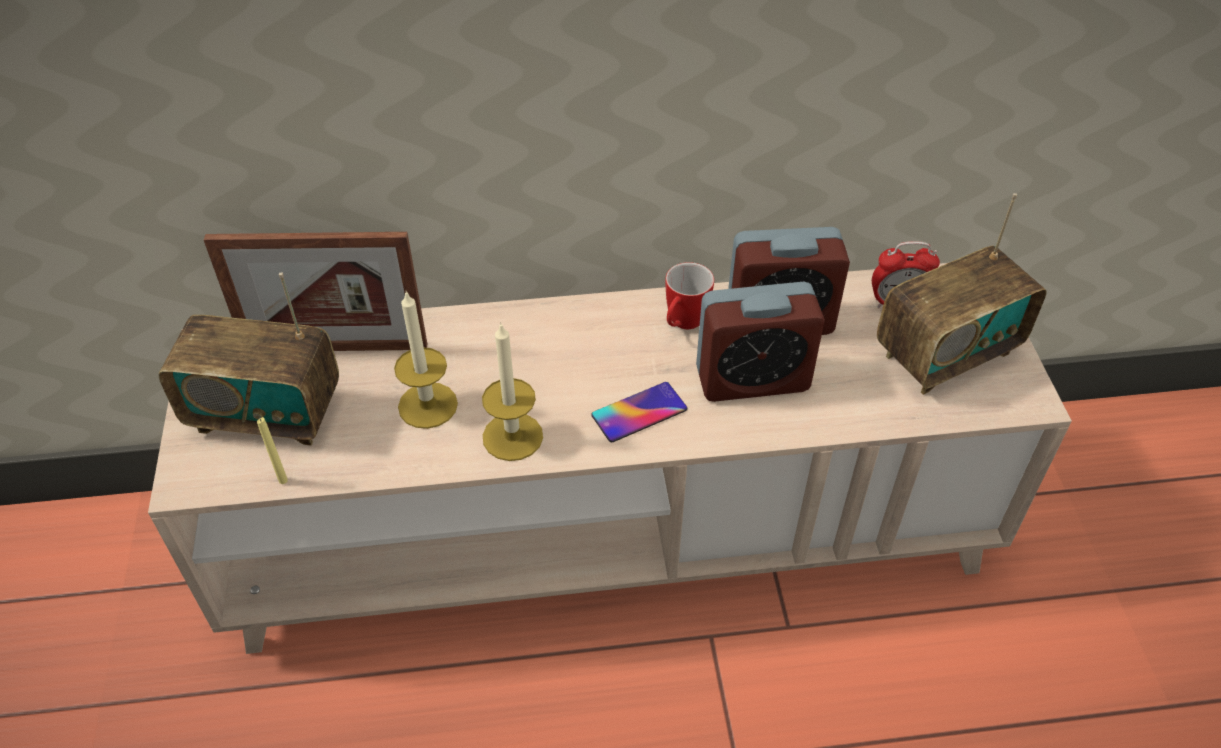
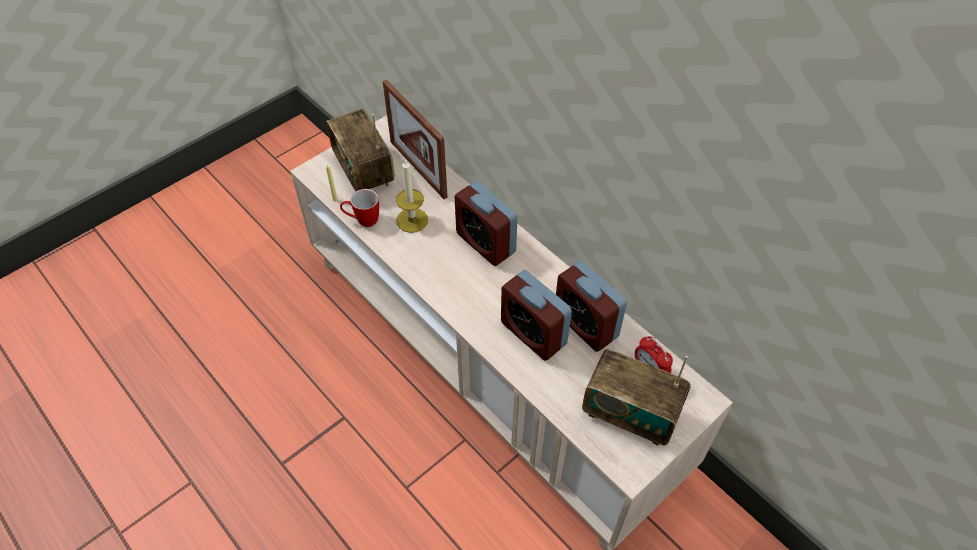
camera: 55 degrees right, 5 degrees up
(512, 436) = (419, 260): candle -> none
(553, 346) = (485, 243): none -> alarm clock
(639, 412) = (472, 299): phone -> none
(682, 325) = (545, 285): mug -> mug (362, 220)

